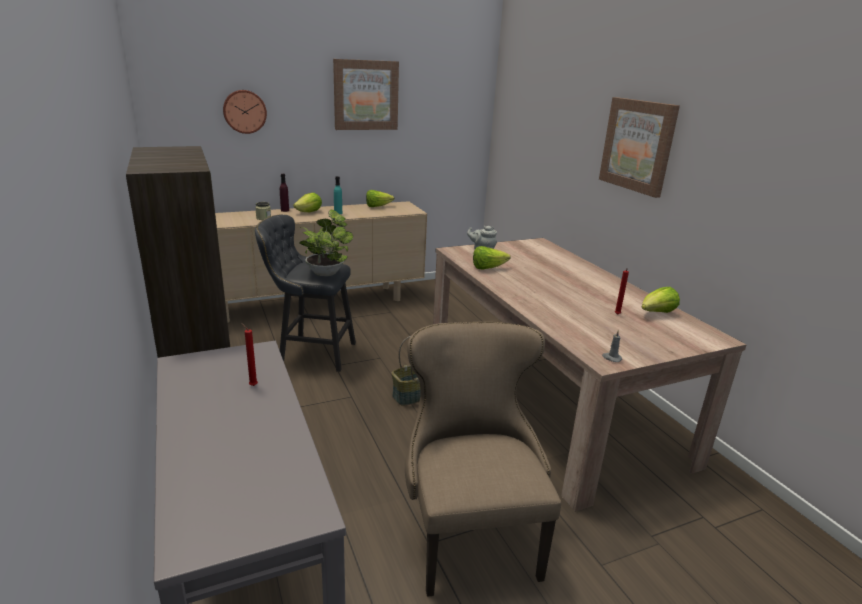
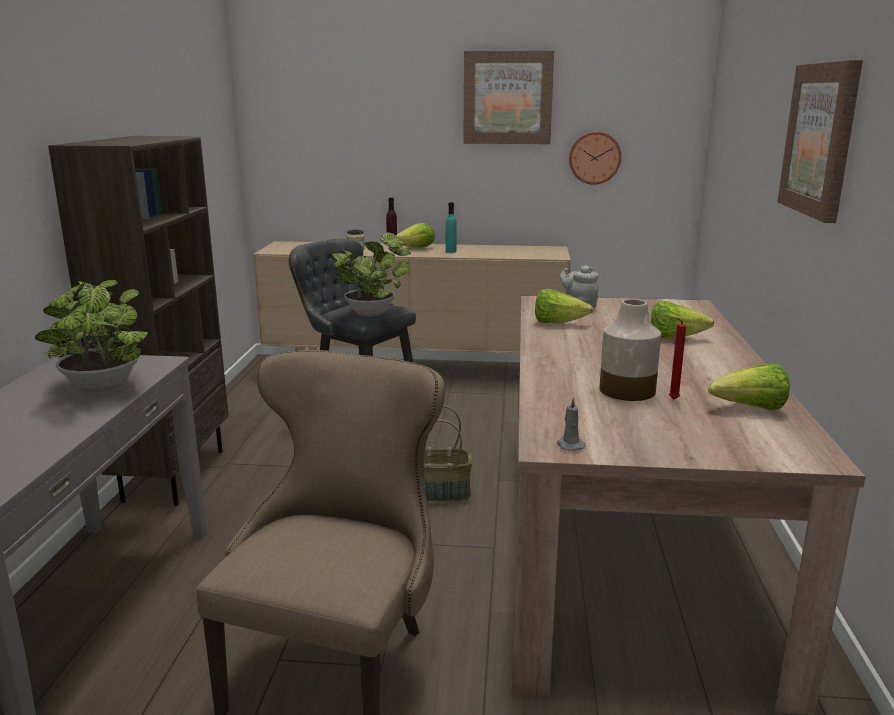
camera: 30 degrees right, 5 degrees down
(244, 111) = (352, 120): wall clock -> wall clock (594, 157)
(252, 385) = (101, 389): red candle -> potted plant
(377, 206) = (513, 249): lettuce -> lettuce (674, 337)
(589, 313) = (628, 390): none -> beige vase

